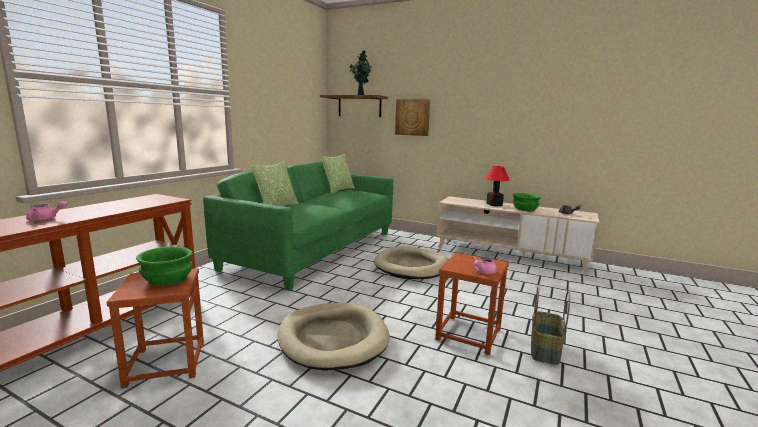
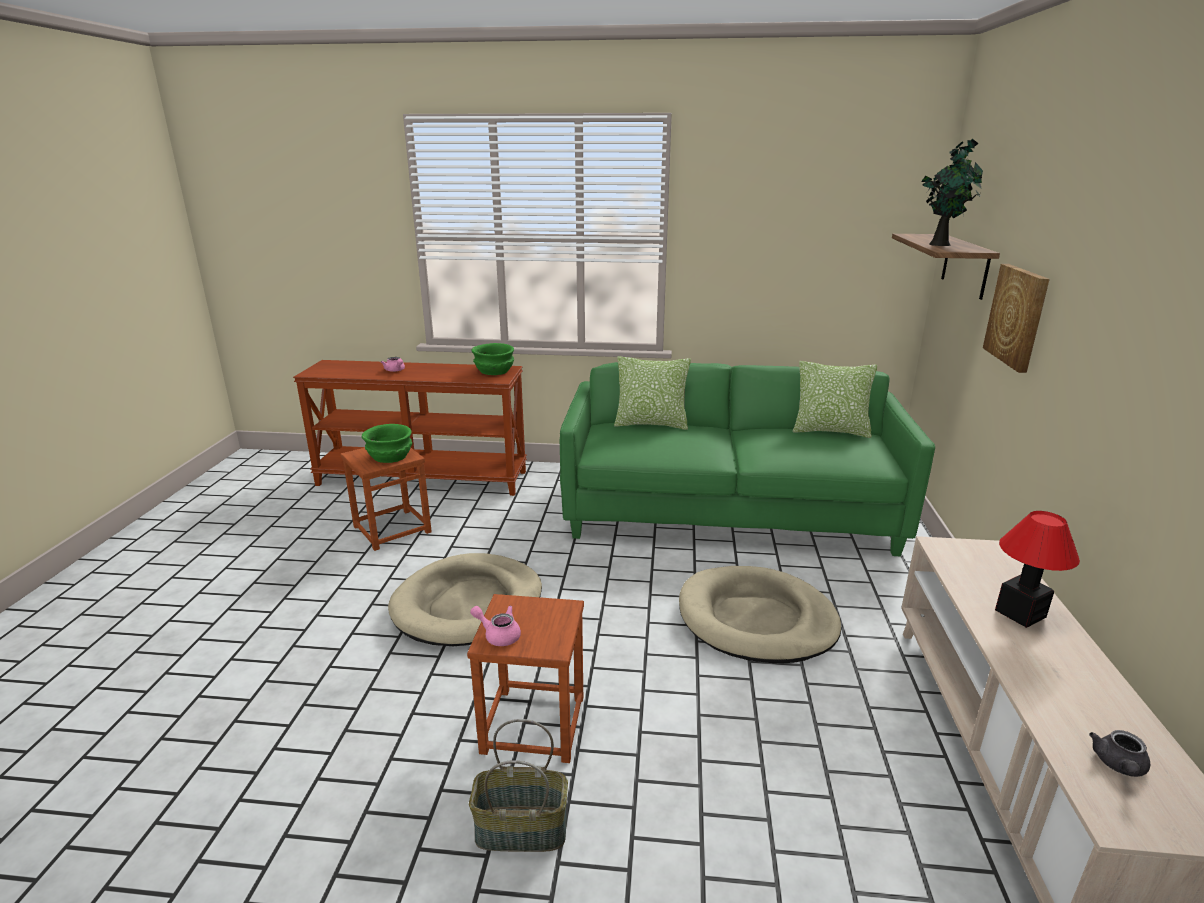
camera: 70 degrees right, 10 degrees up
(524, 209) = (1039, 670): green bowl -> green bowl (495, 371)

